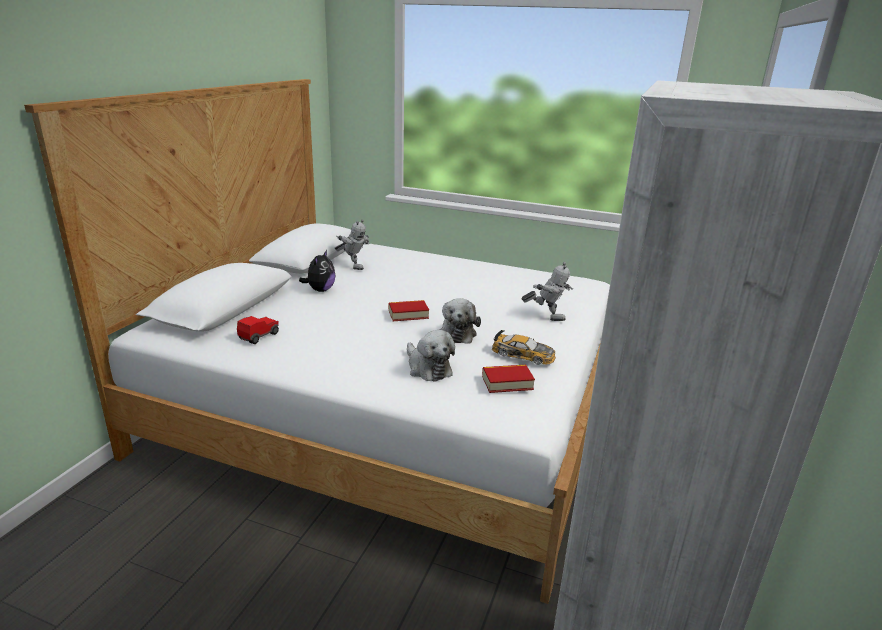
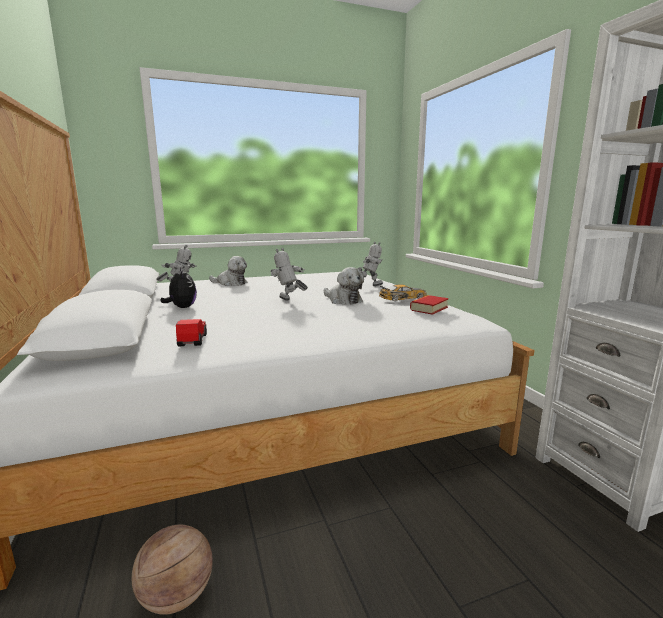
camera: 40 degrees left, 10 degrees down
(172, 522) = (176, 596): none -> basketball
(408, 314) = (288, 301): book -> toy robot
(428, 368) = (367, 318): plush toy -> plush toy (230, 283)

